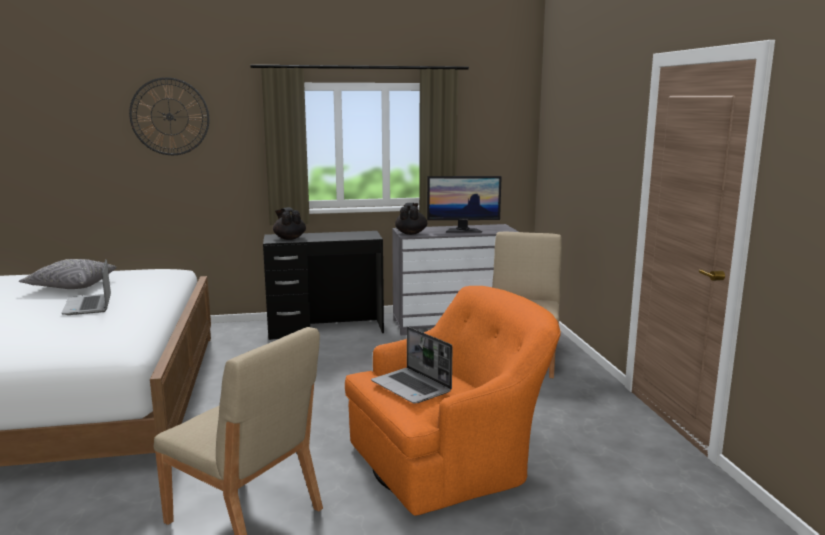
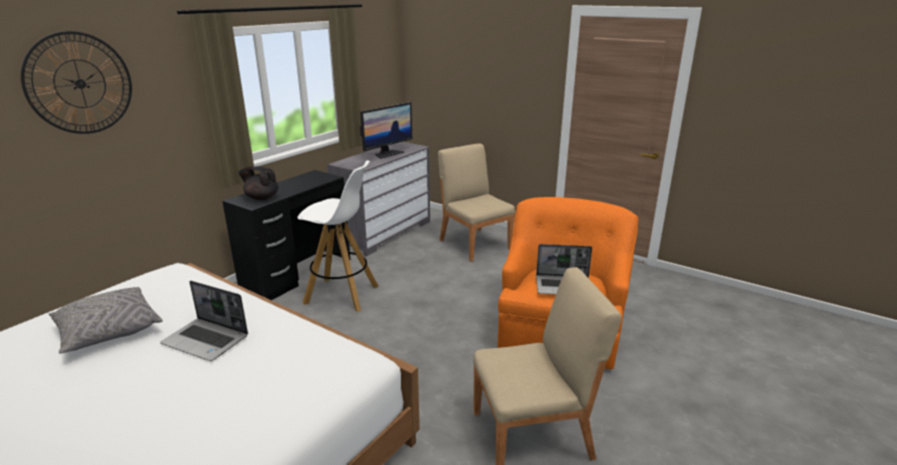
camera: 45 degrees left, 10 degrees up
(326, 354) = (342, 295): none -> white stool
(411, 233) = (358, 166): black teapot -> none

